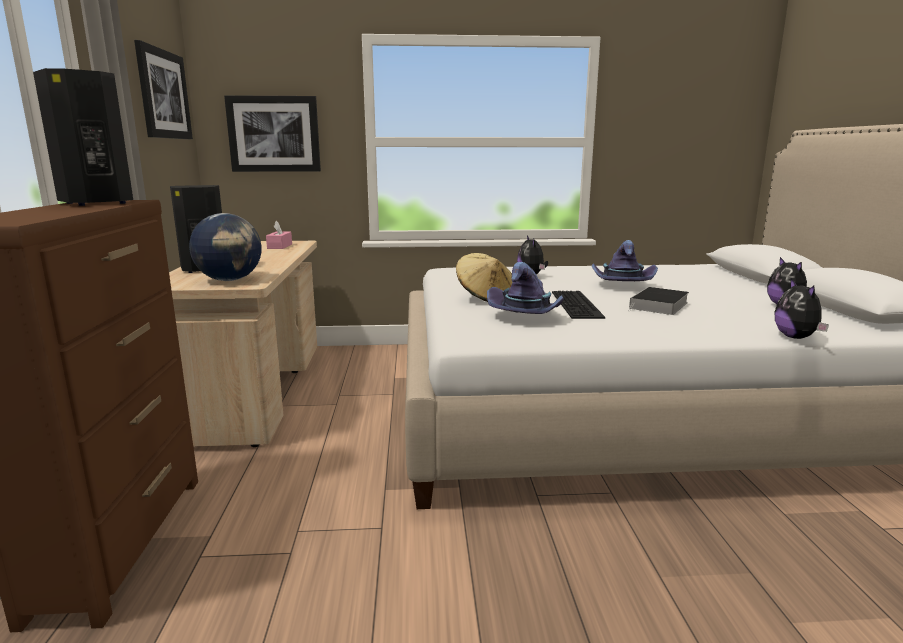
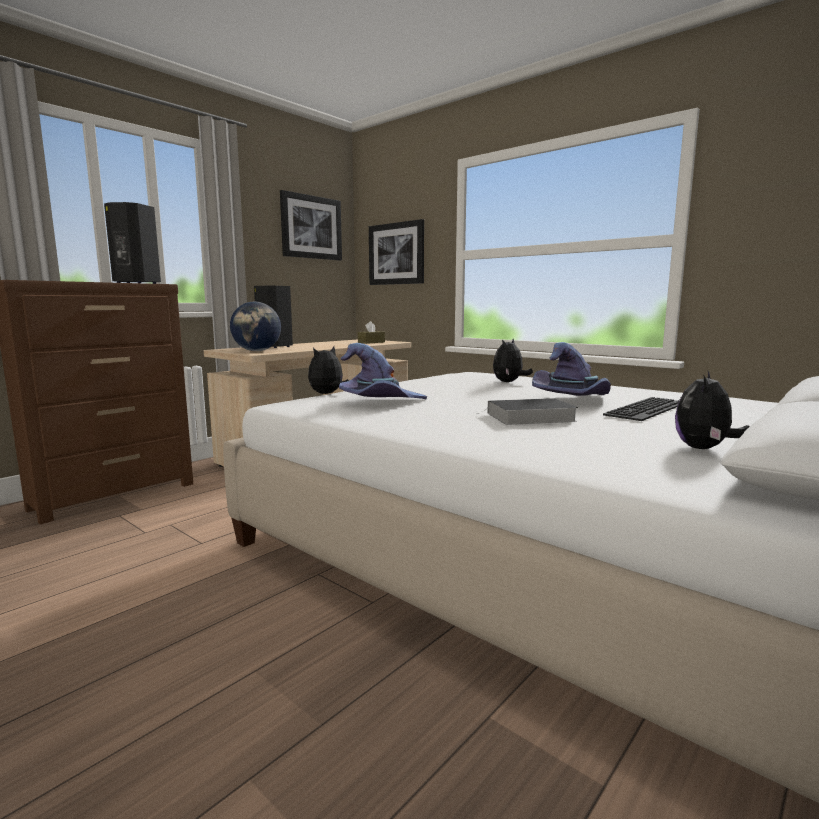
camera: 45 degrees right, 5 degrees down
(279, 246) = (371, 342): pink tissue box -> brown tissue box
(486, 297) = (407, 388): beige hat -> none
(578, 304) = (455, 403): keyboard -> keyboard (649, 409)
(796, 337) = (558, 468): plush toy -> plush toy (327, 394)

